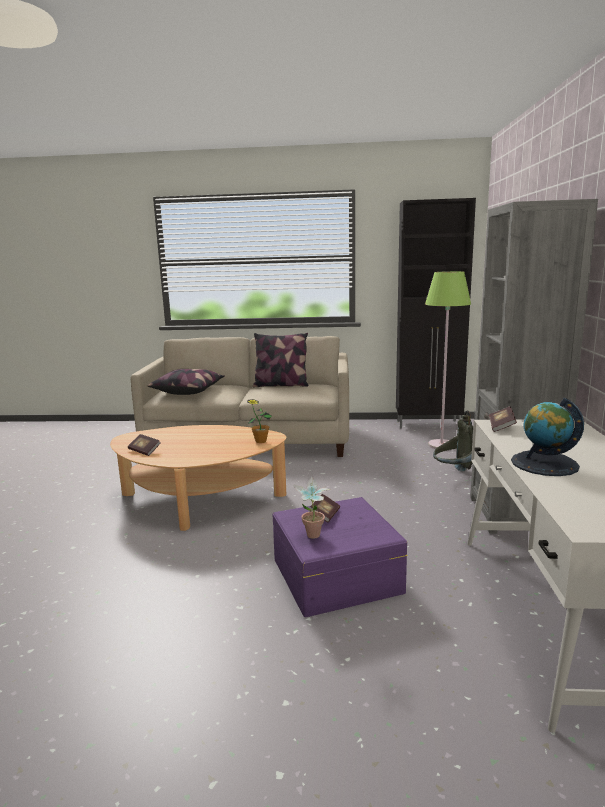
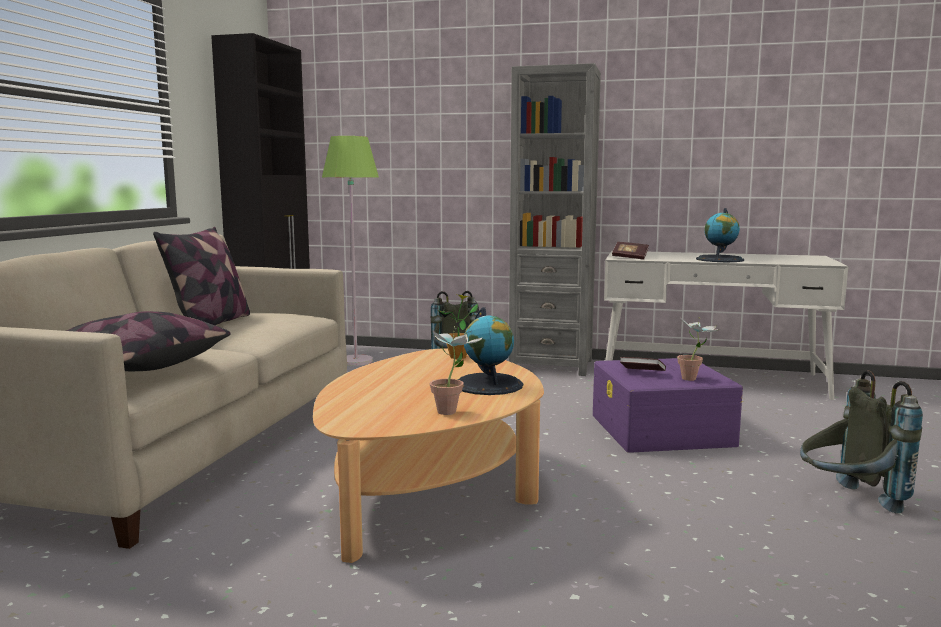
camera: 80 degrees left, 5 degrees down
(144, 451) = (453, 410): book -> potted plant
(174, 668) = (848, 502): none -> grey backpack
(194, 453) = (488, 385): none -> globe

